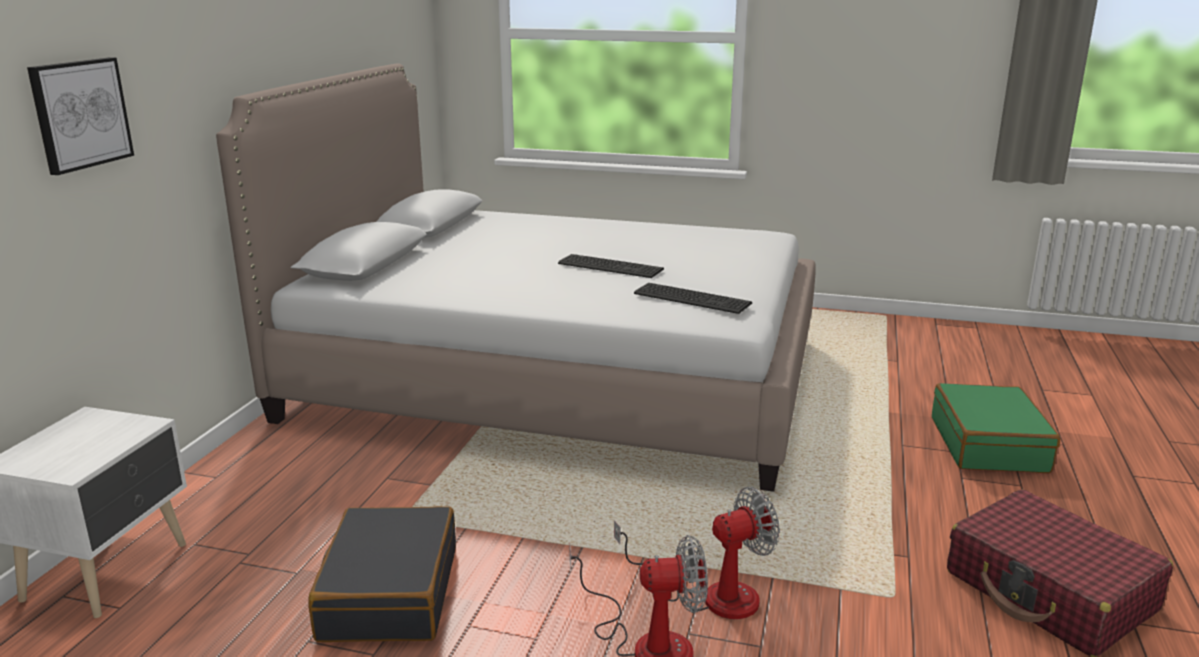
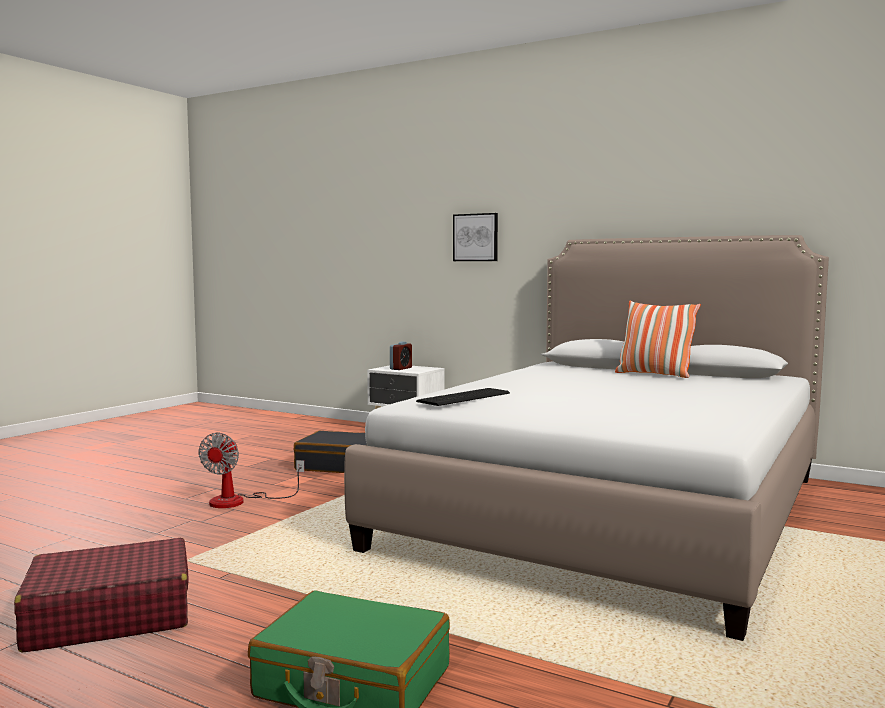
camera: 105 degrees right, 15 degrees down
(79, 447) = (401, 368): none -> alarm clock
(446, 245) = (654, 375): none -> pillow
(610, 266) = (573, 391): keyboard -> none
(711, 595) = (258, 517): fan -> none

